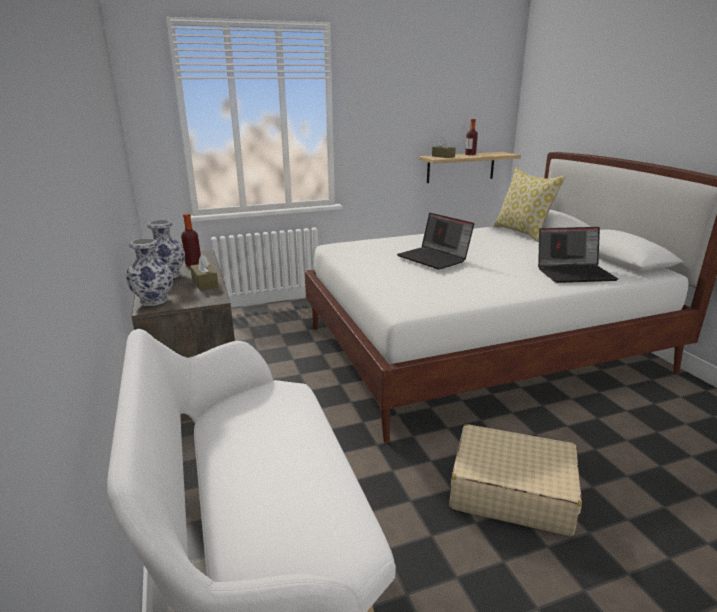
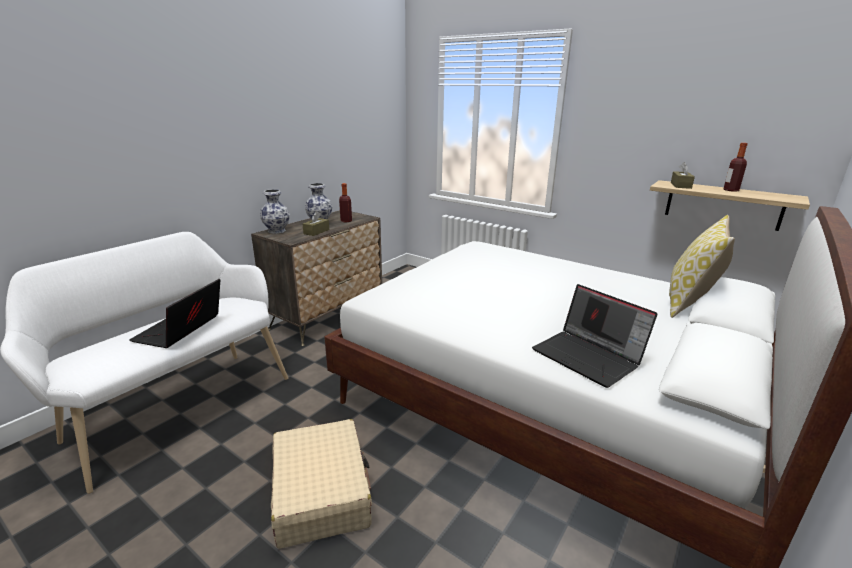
camera: 55 degrees right, 0 degrees up
(434, 258) = (505, 281): laptop -> laptop (180, 330)

